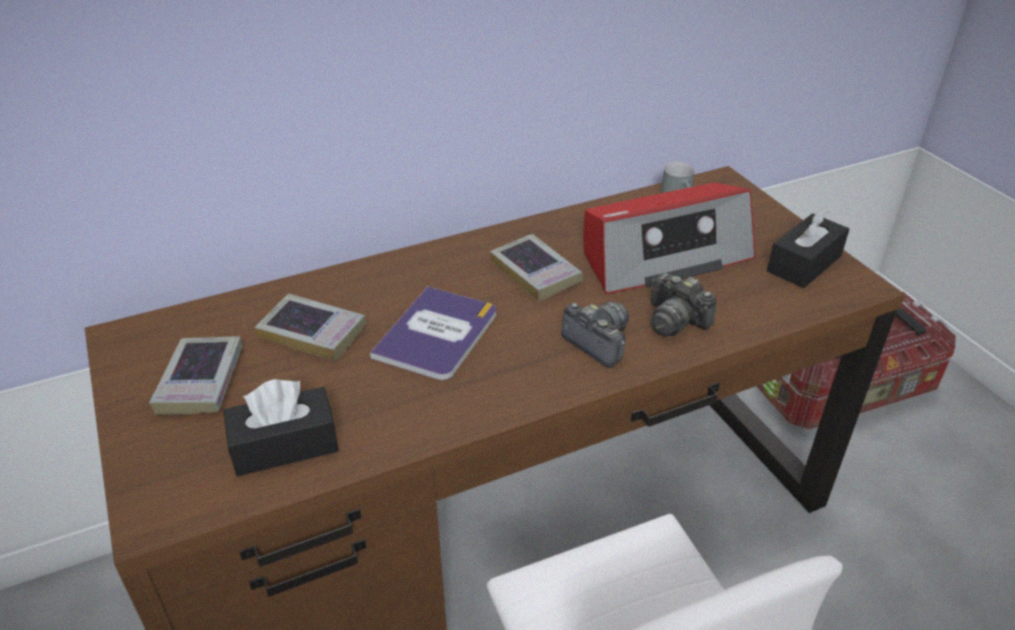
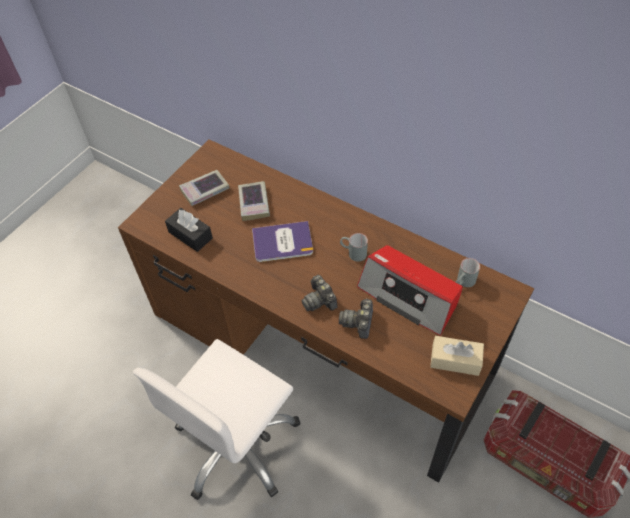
camera: 60 degrees right, 15 degrees up
(535, 272) = (353, 252): book -> grey mug
(598, 342) = (319, 300): camera -> camera turned 135 degrees clockwise
(804, 263) = (455, 360): black tissue box -> beige tissue box

